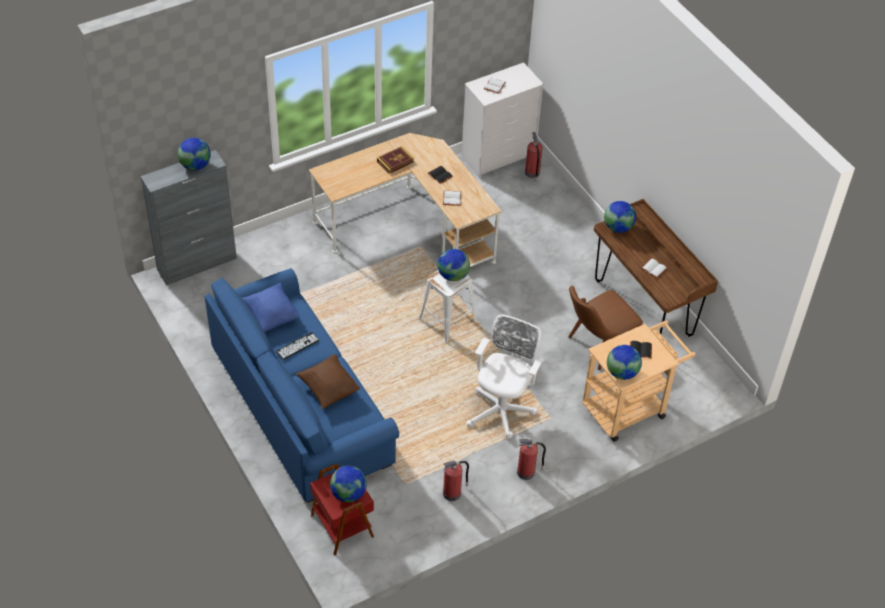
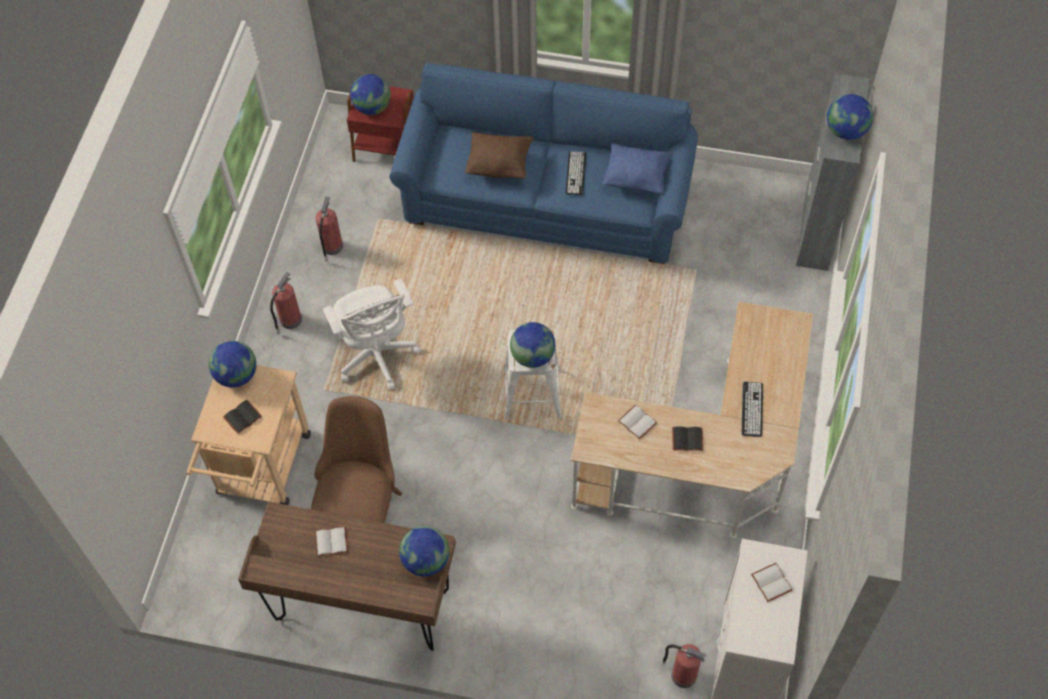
camera: 135 degrees right, 10 degrees up
(395, 161) = (752, 409): book -> keyboard

